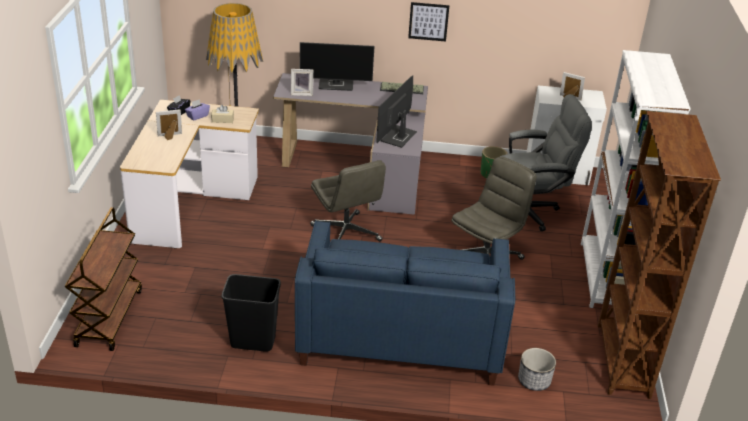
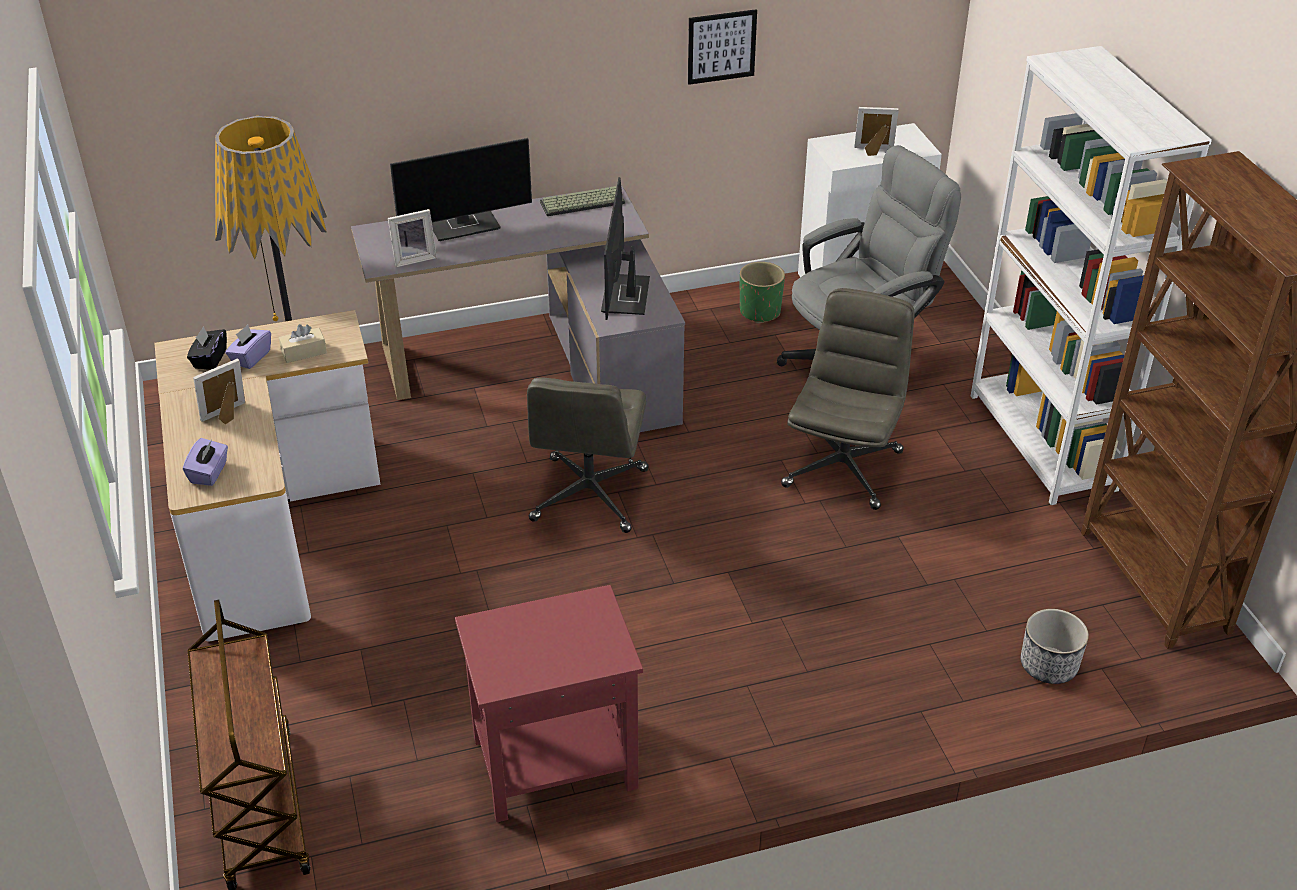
camera: 20 degrees left, 5 degrees up
(146, 157) = (209, 473): none -> purple tissue box
(252, 342) = (554, 761): black trash can -> red side table
(346, 233) = (589, 496): grey office chair -> grey office chair turned 60 degrees clockwise
(401, 333) = (793, 654): blue sofa -> none
(428, 21) = (608, 69): picture -> picture (721, 46)

